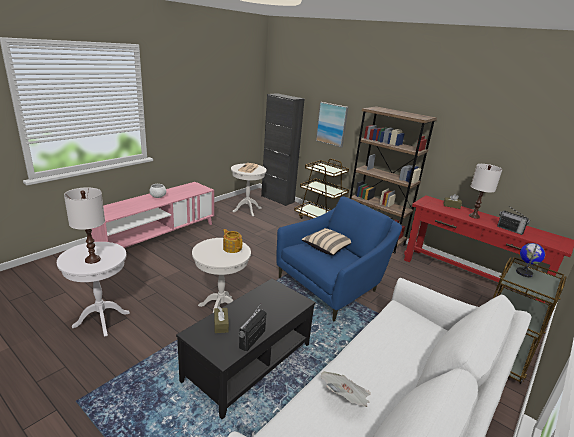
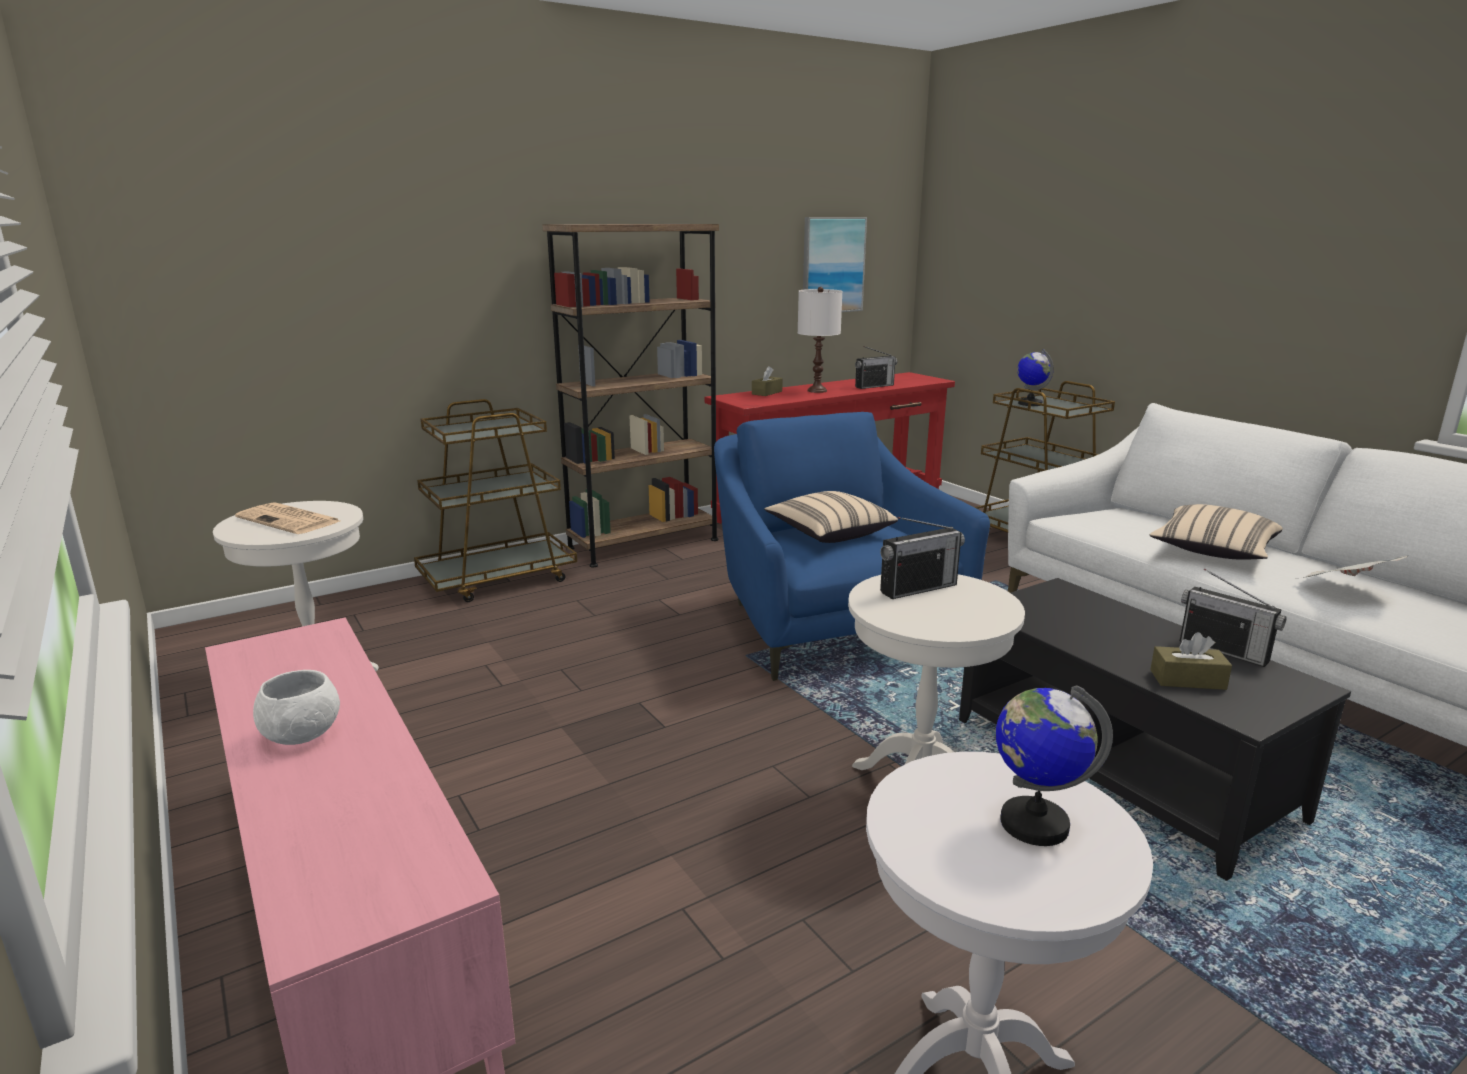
camera: 70 degrees left, 5 degrees down
(92, 259) = (1033, 823): white table lamp -> globe
(232, 248) = (918, 588): teapot -> radio
(277, 199) = (295, 613): black cabinet -> none
(332, 124) = (418, 304): picture -> picture (832, 265)
(380, 355) = (1212, 552): none -> beige pillow

